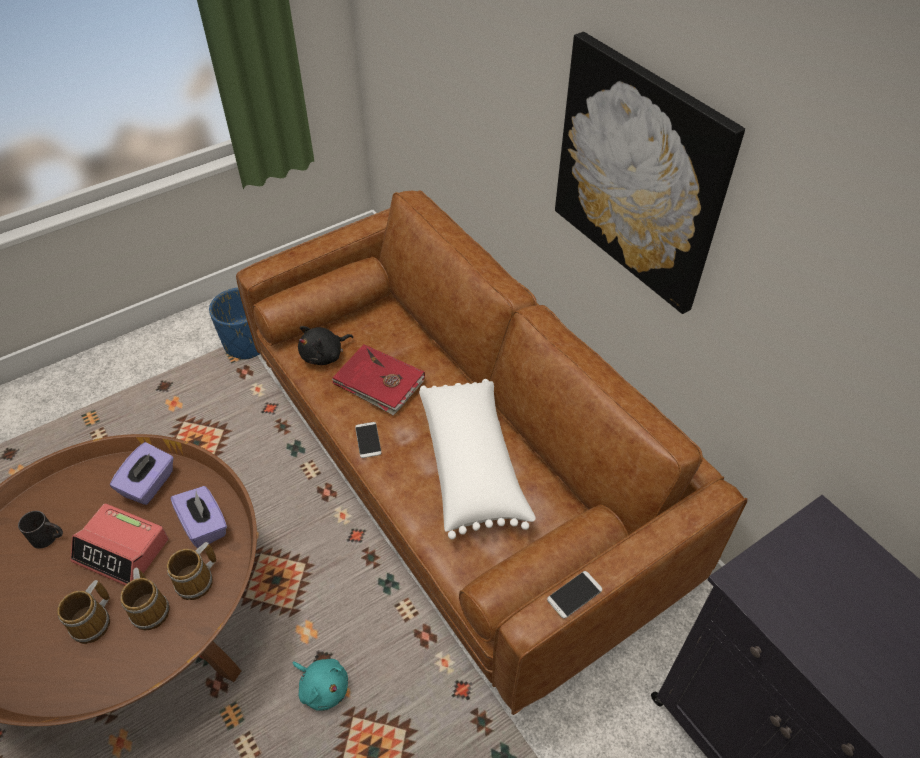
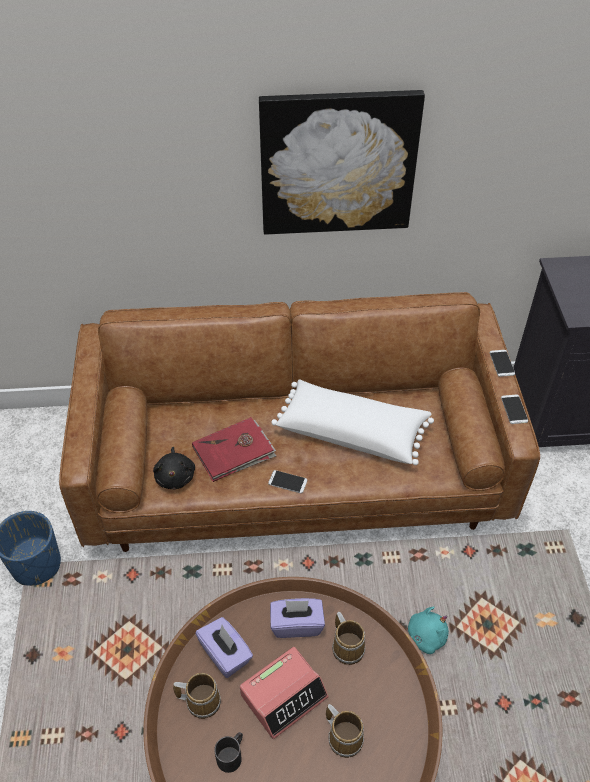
camera: 60 degrees left, 0 degrees up
(151, 609) = (355, 688): mug -> mug (201, 700)
(644, 551) = (502, 363): none -> phone

